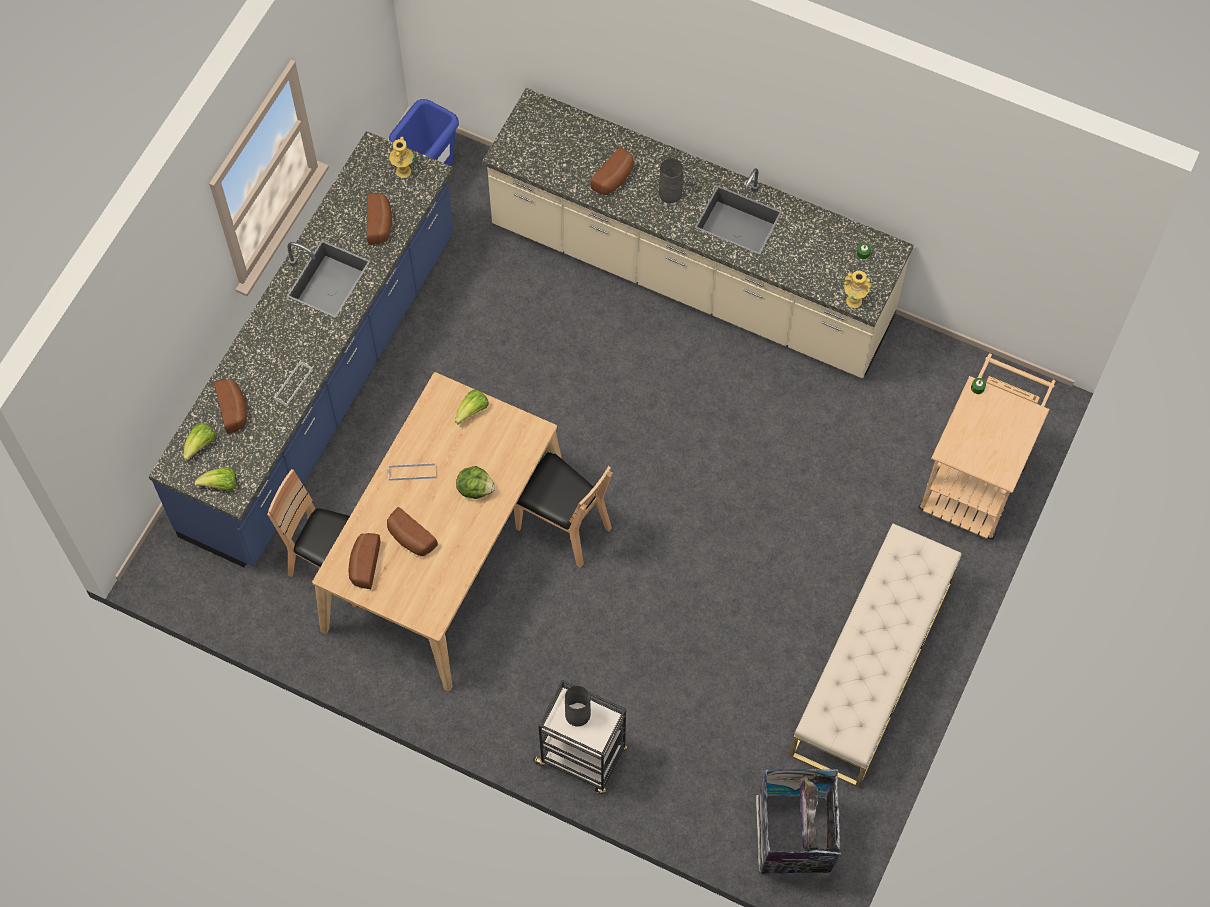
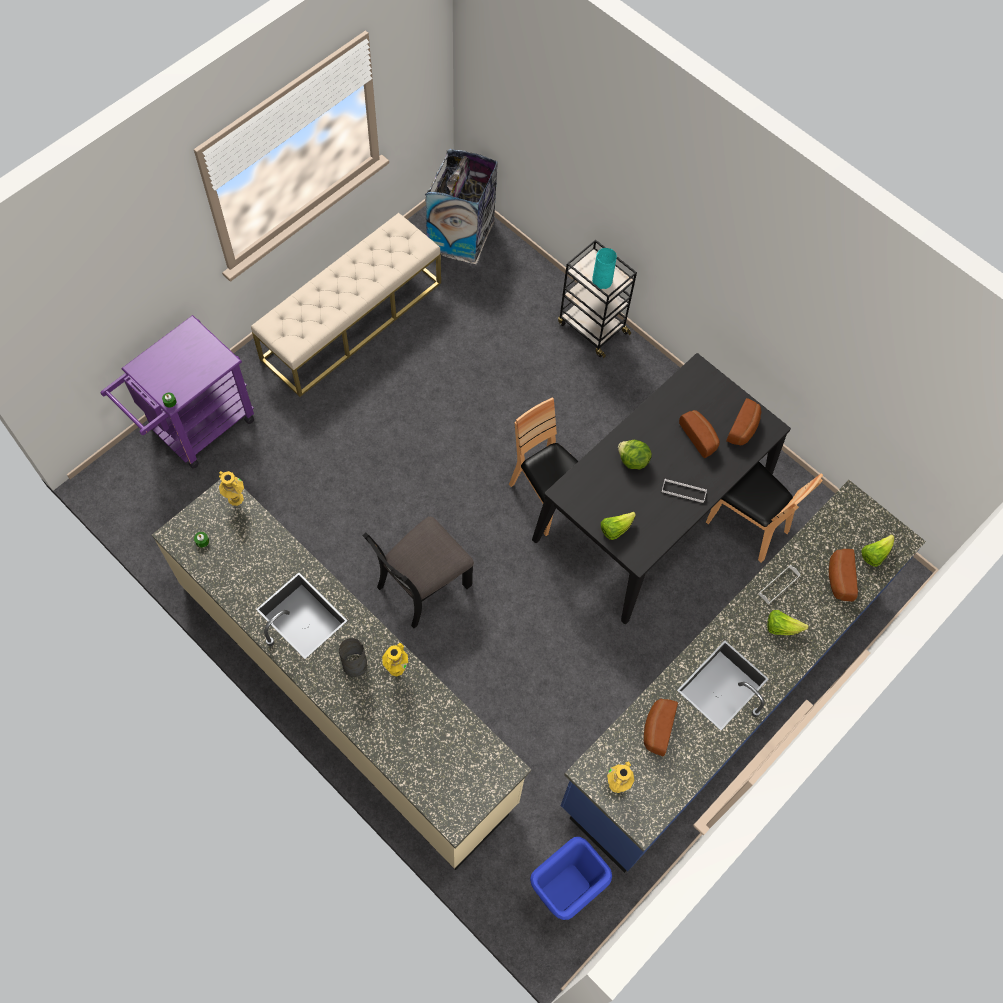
camera: 165 degrees left, 0 degrees up
(221, 485) = (861, 512): lettuce -> lettuce (781, 627)
(444, 552) = (653, 508): beige dining table -> black dining table
(577, 715) = (602, 280): grey vase -> turquoise vase
(615, 179) = (403, 700): bread -> none
(632, 202) = (396, 668): none -> yellow vase
(660, 394) = (422, 585): none -> black chair
(975, 478) = (195, 429): beige cart -> purple cart

